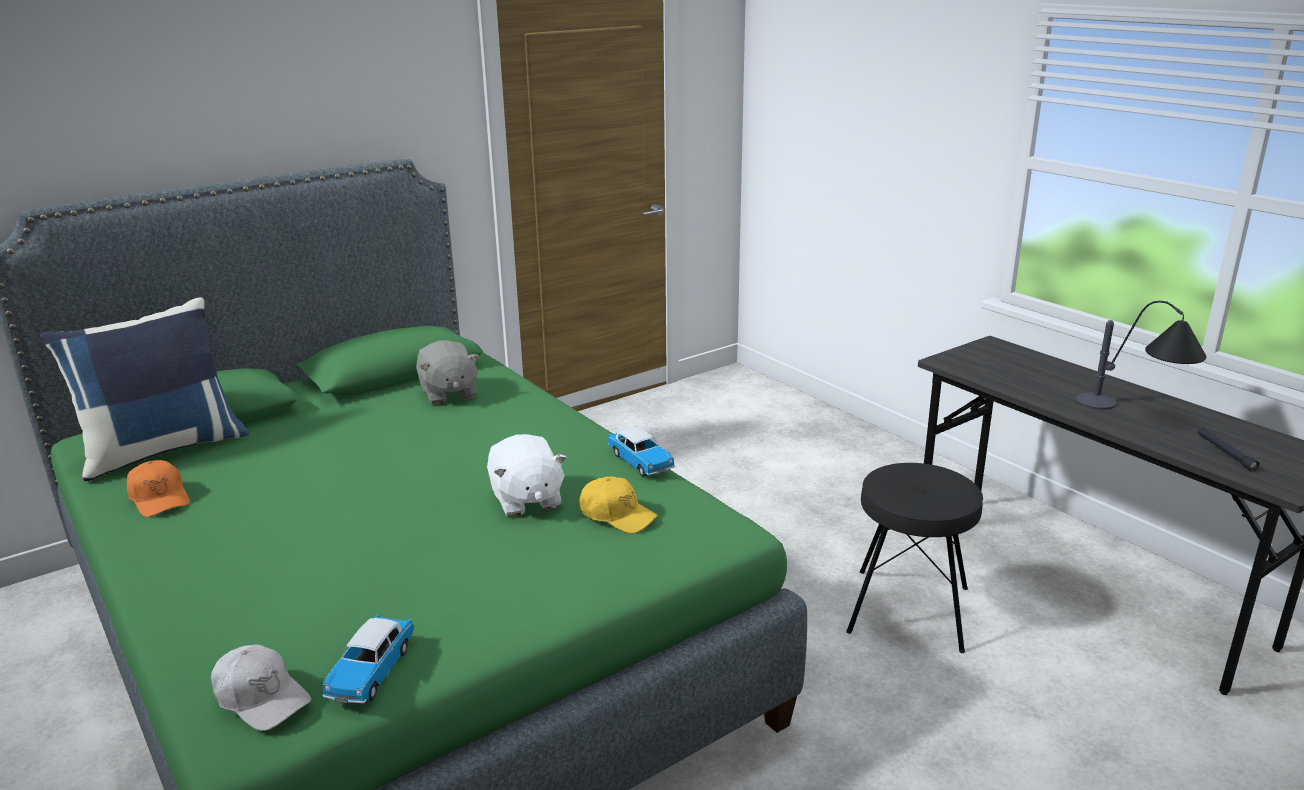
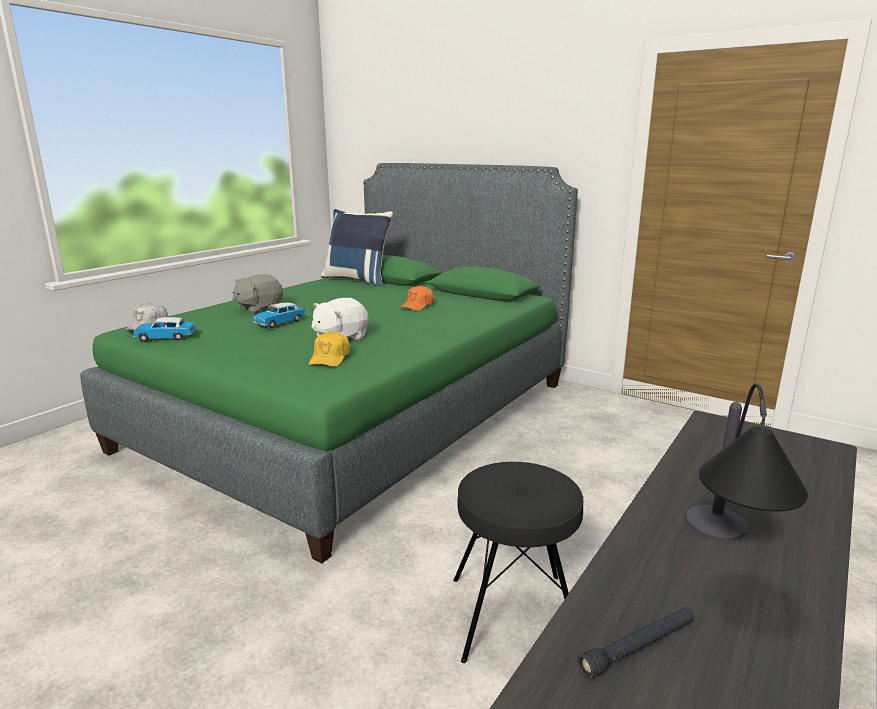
camera: 70 degrees right, 5 degrees down
(160, 498) = (312, 287): orange cap -> orange cap (417, 306)
(448, 393) = (465, 305): grey plush toy -> grey plush toy (259, 309)
(640, 462) = (409, 355): toy car -> toy car (280, 322)

